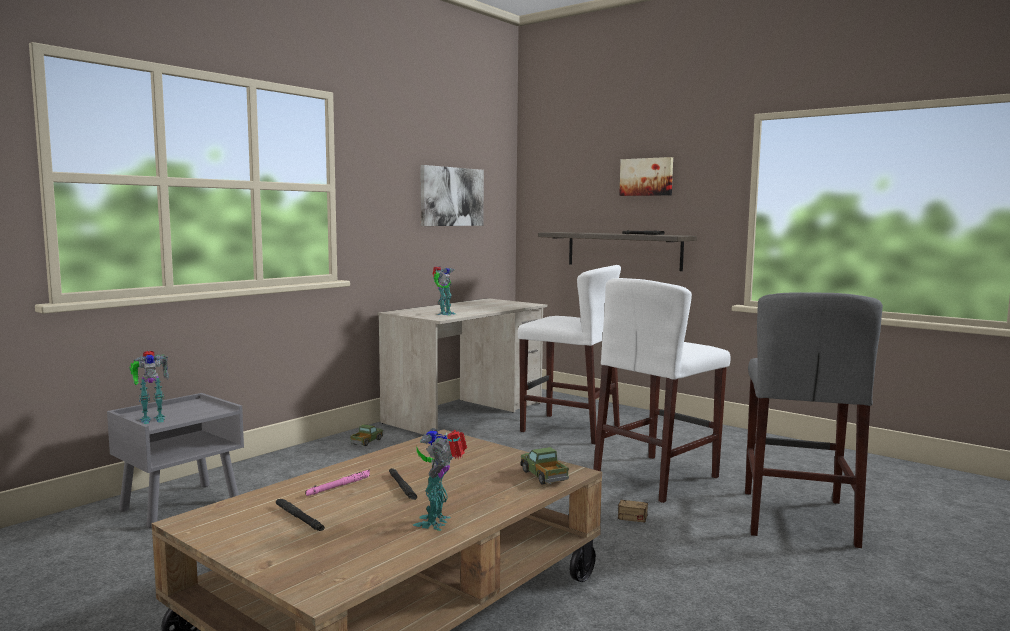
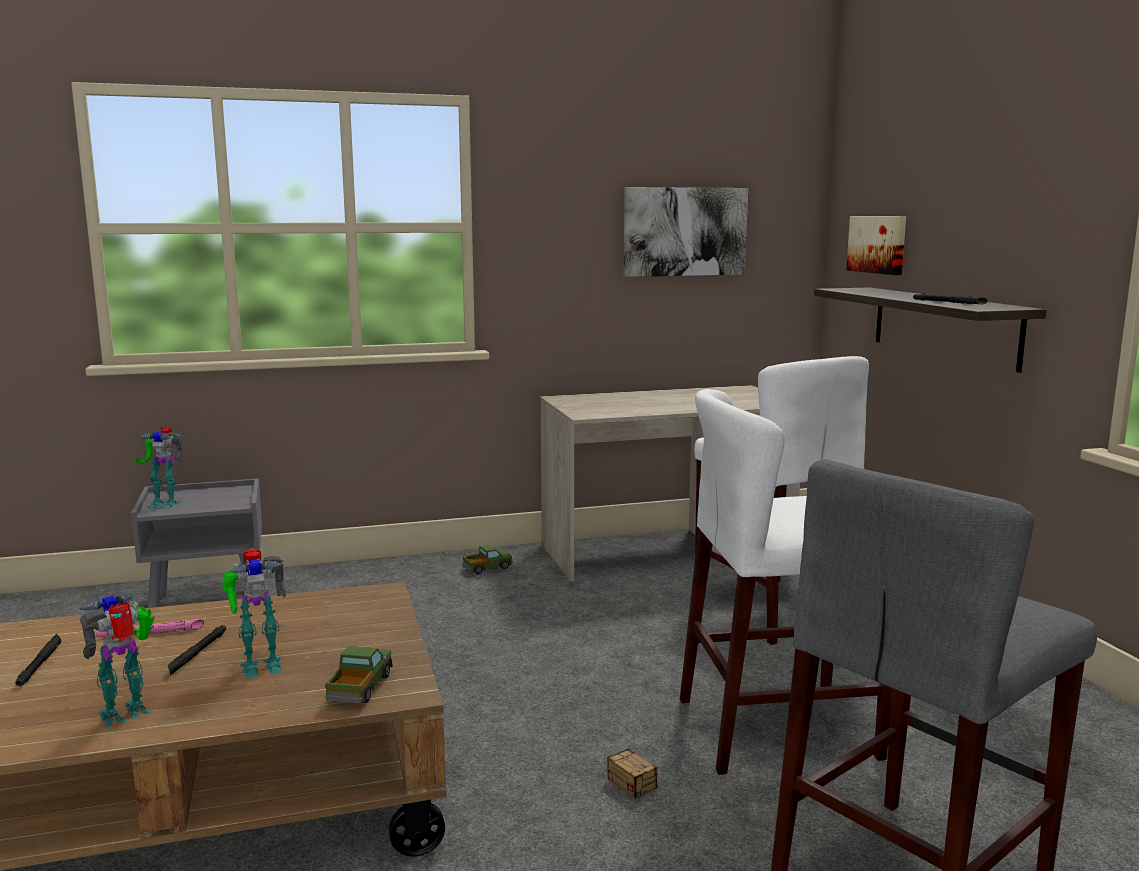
camera: 35 degrees right, 5 degrees up
(444, 314) = (611, 408): toy robot -> toy robot (259, 665)
(646, 177) = (983, 197): picture -> picture (878, 244)

